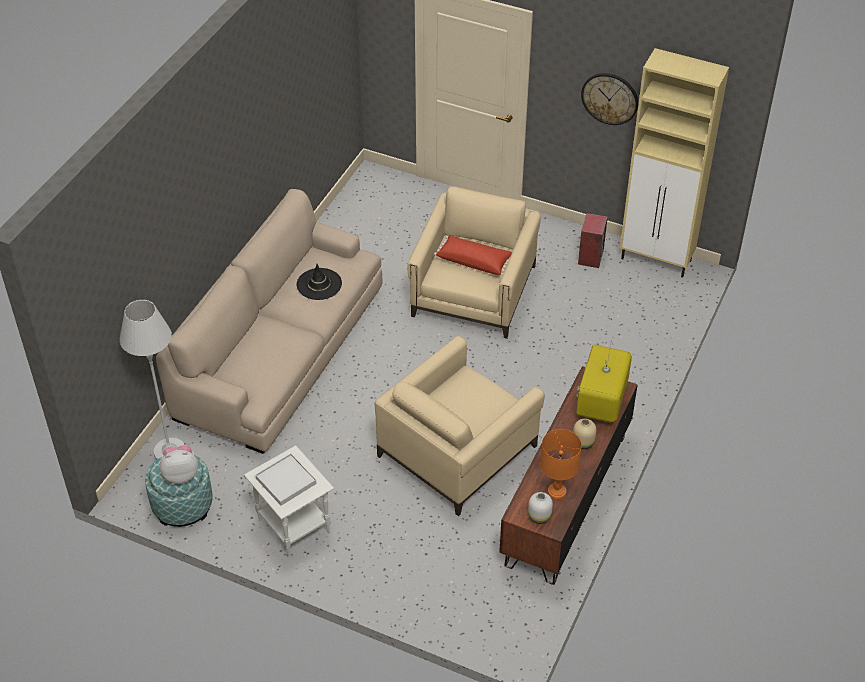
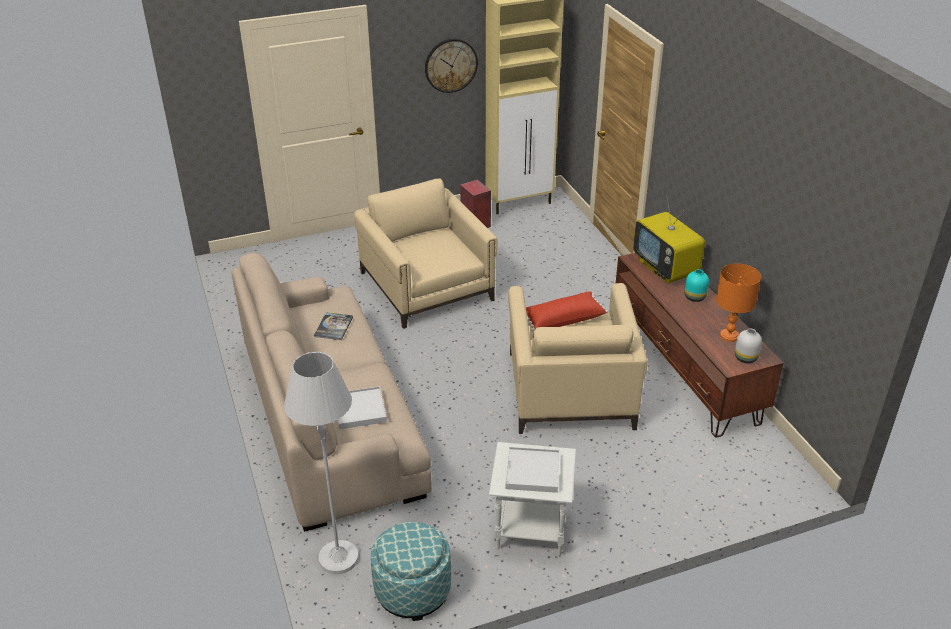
camera: 45 degrees left, 10 degrees down
(181, 474) = (420, 543): plush toy -> none
(255, 360) = (360, 410): none -> white tray
(319, 284) = (333, 327): black hat -> book
(474, 261) = (431, 248): red pillow -> red pillow (562, 319)
(582, 442) = (694, 297): beige vase -> turquoise vase

